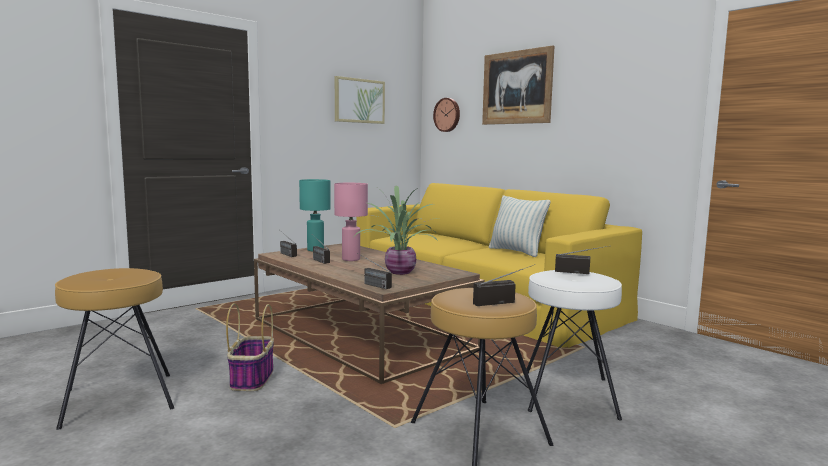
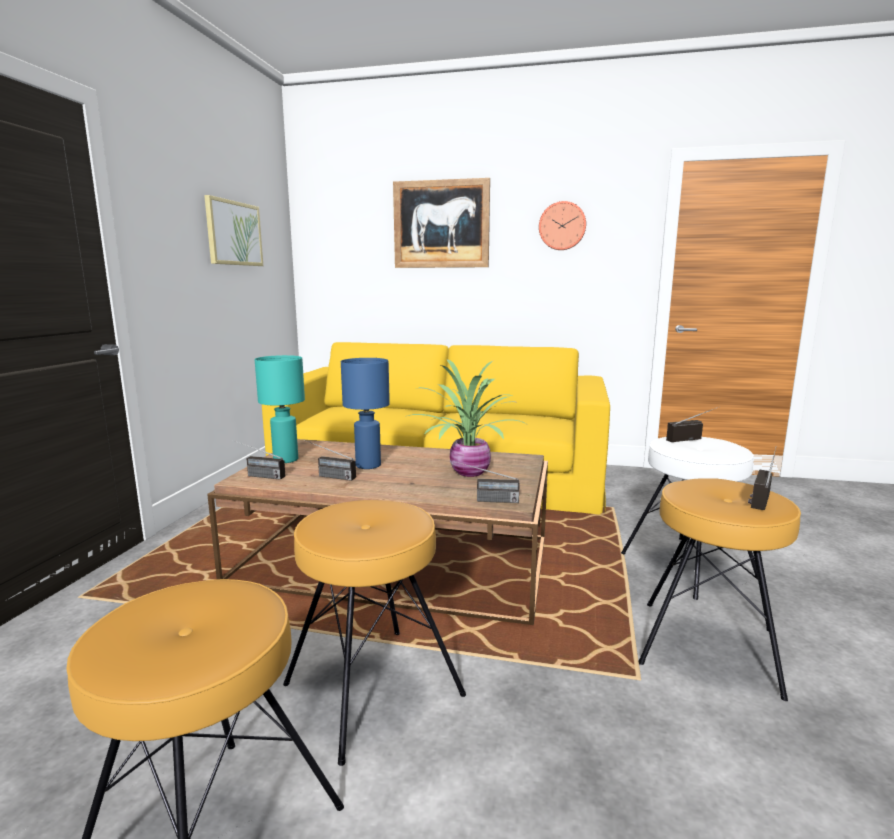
camera: 35 degrees left, 5 degrees up
(252, 378) = (372, 688): basket -> brown stool
(351, 259) = (369, 465): pink table lamp -> blue table lamp
(447, 115) = (337, 254): wall clock -> wall clock (562, 226)
(516, 251) = (495, 417): pillow -> none

